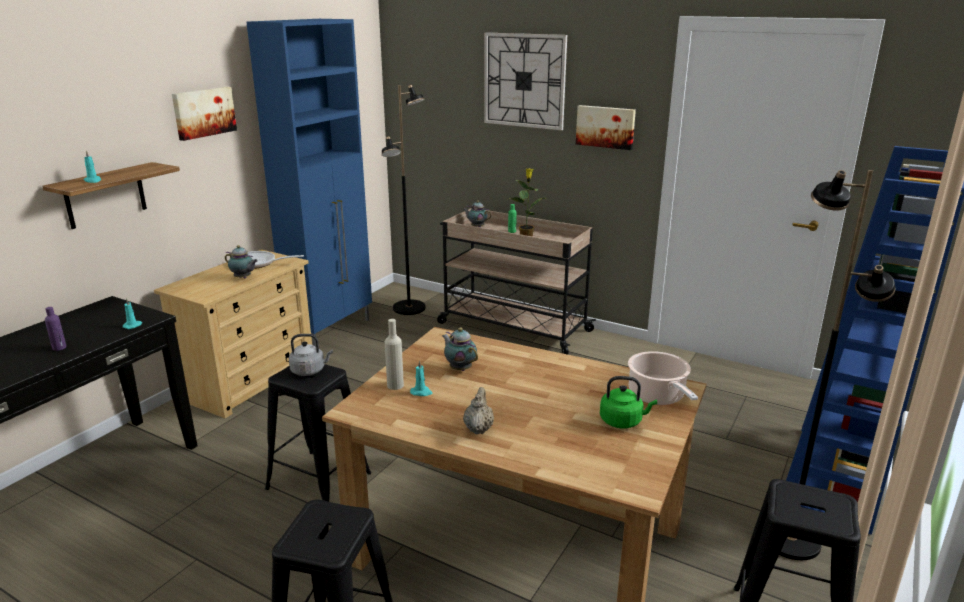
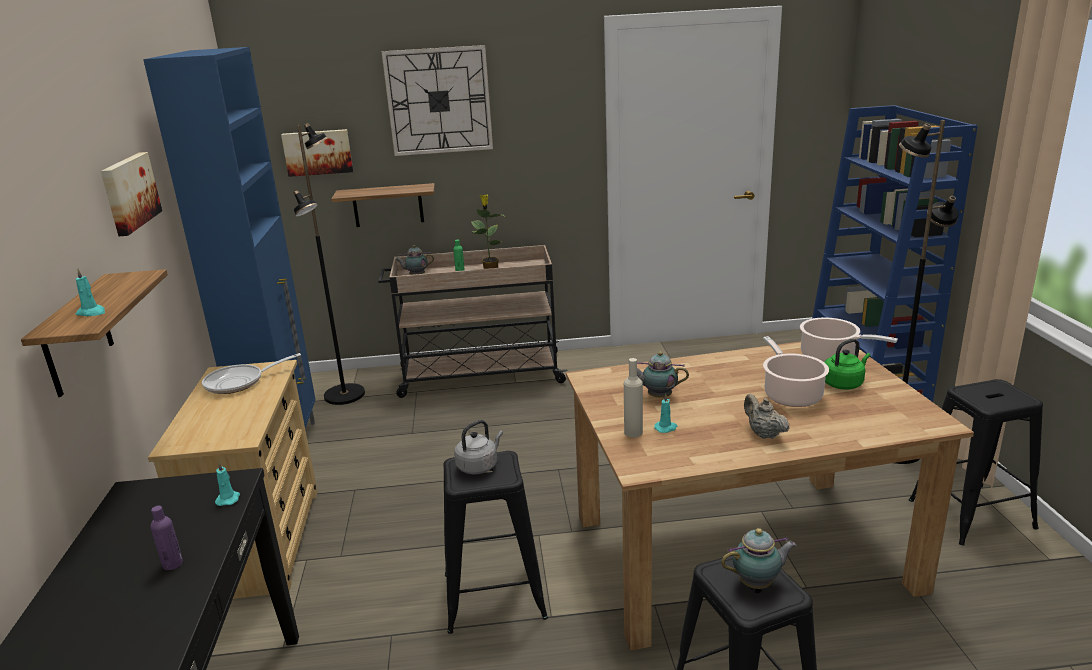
camera: 35 degrees left, 0 degrees up
(243, 278) = (252, 403): teapot -> teapot (758, 583)
(476, 164) = (388, 205): none -> shelf
(560, 410) = (791, 394): none -> cooking pot
(605, 127) = (541, 137): picture -> picture (318, 152)

